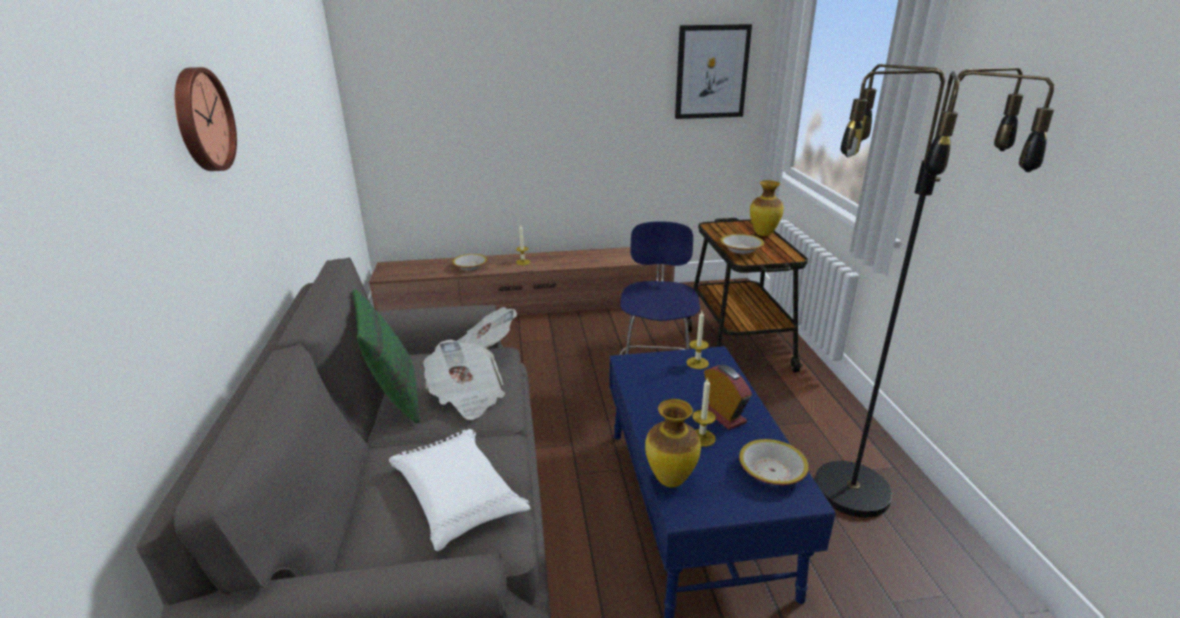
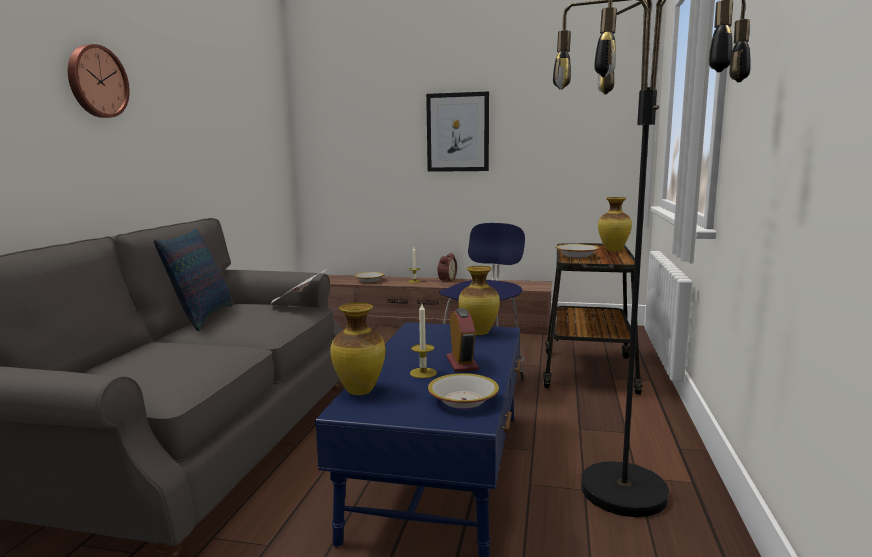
camera: 20 degrees right, 15 degrees down
(394, 396) = (202, 318): green pillow -> blue pillow
(457, 492) = (173, 364): white pillow -> none
(466, 396) = (252, 323): newspaper -> none
(555, 255) = (446, 280): none -> alarm clock
(697, 363) = (479, 333): candle -> vase
(711, 72) = (596, 120): picture -> picture (458, 132)

